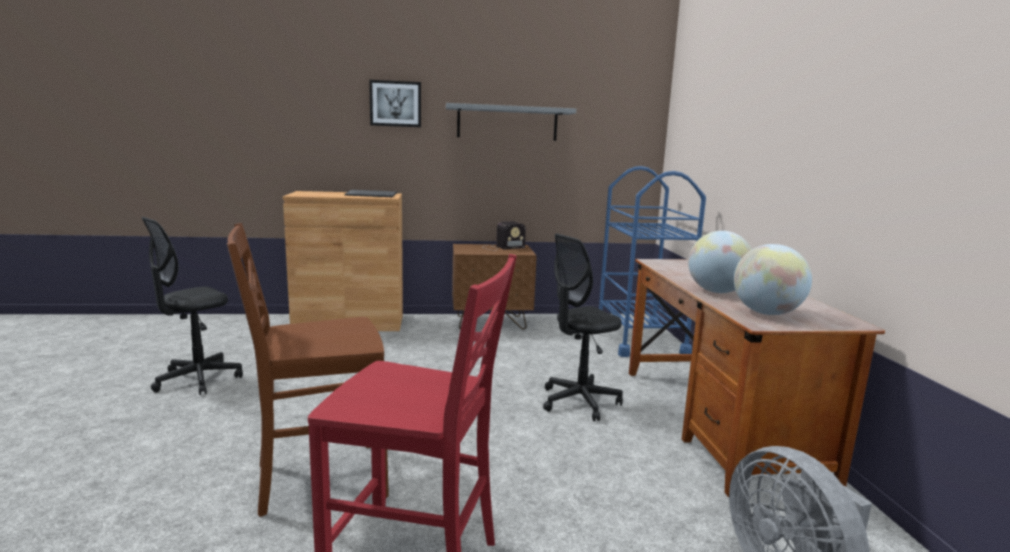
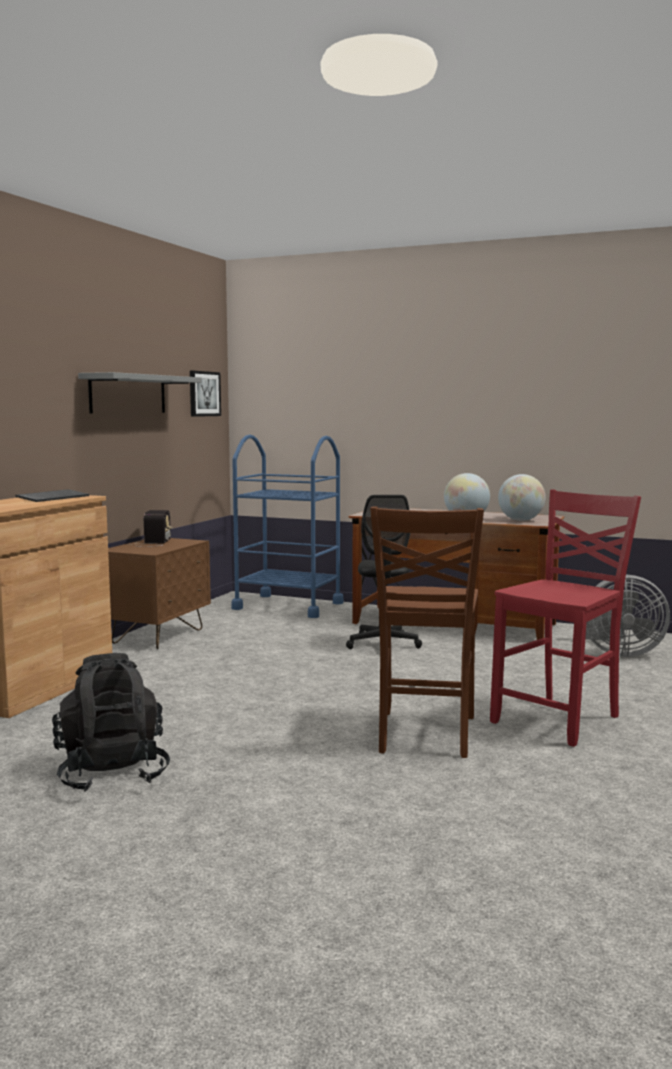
camera: 60 degrees left, 5 degrees down
(198, 379) = (112, 774): black office chair -> black backpack
(395, 104) = (32, 372): picture -> picture (204, 394)

